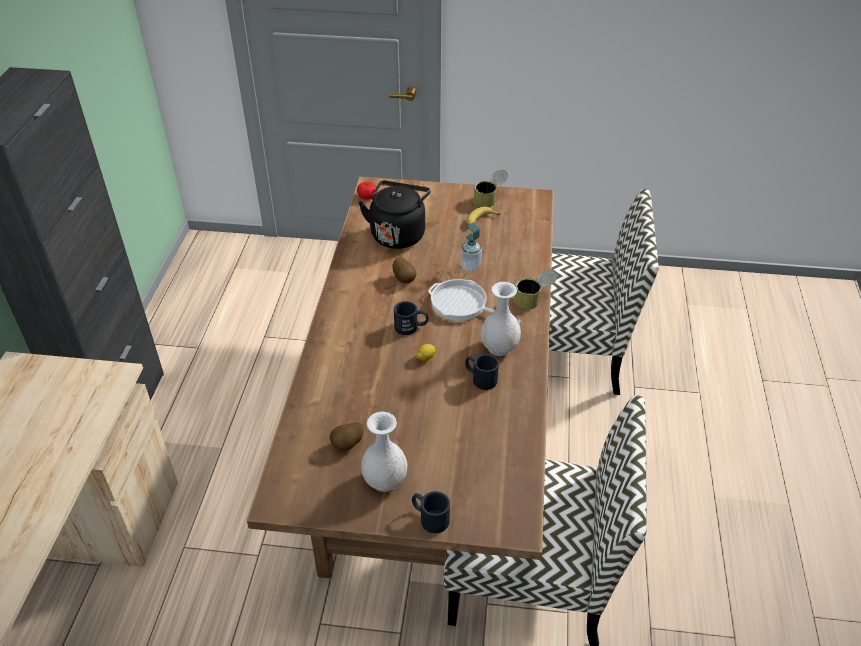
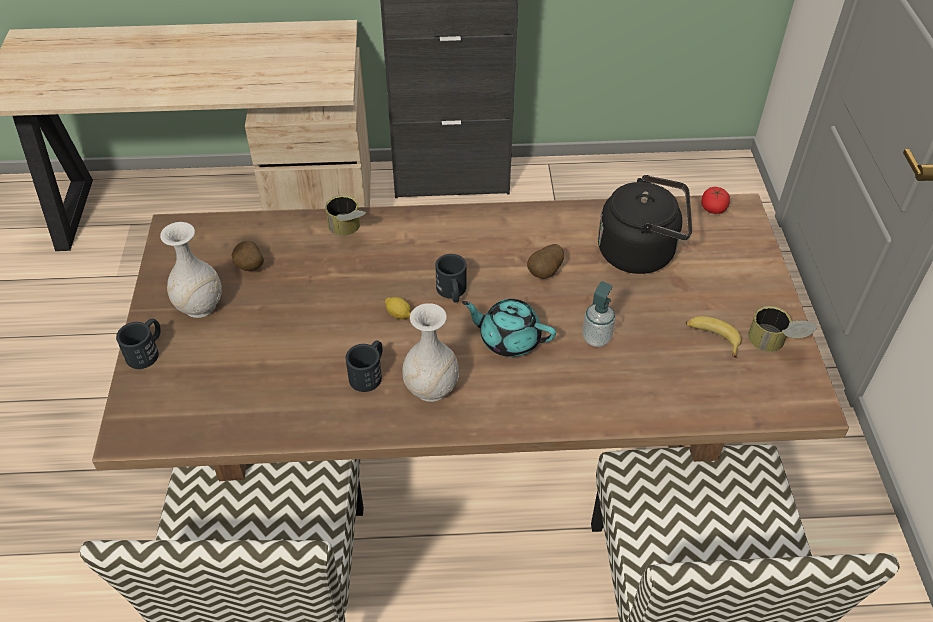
camera: 80 degrees right, 5 degrees up
(462, 305) = (508, 339): frying pan -> turquoise teapot
(534, 299) = (544, 420): can -> can (347, 231)

